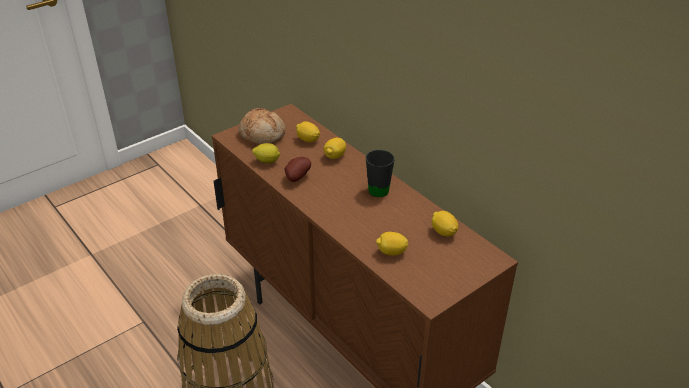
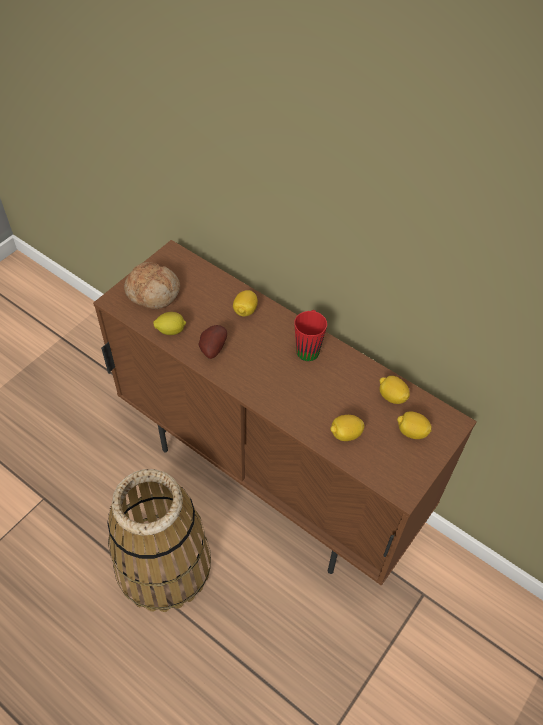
camera: 15 degrees left, 15 degrees up
(308, 140) = (208, 291): lemon -> lemon (411, 432)
(380, 187) = (308, 347): black mug -> red mug

